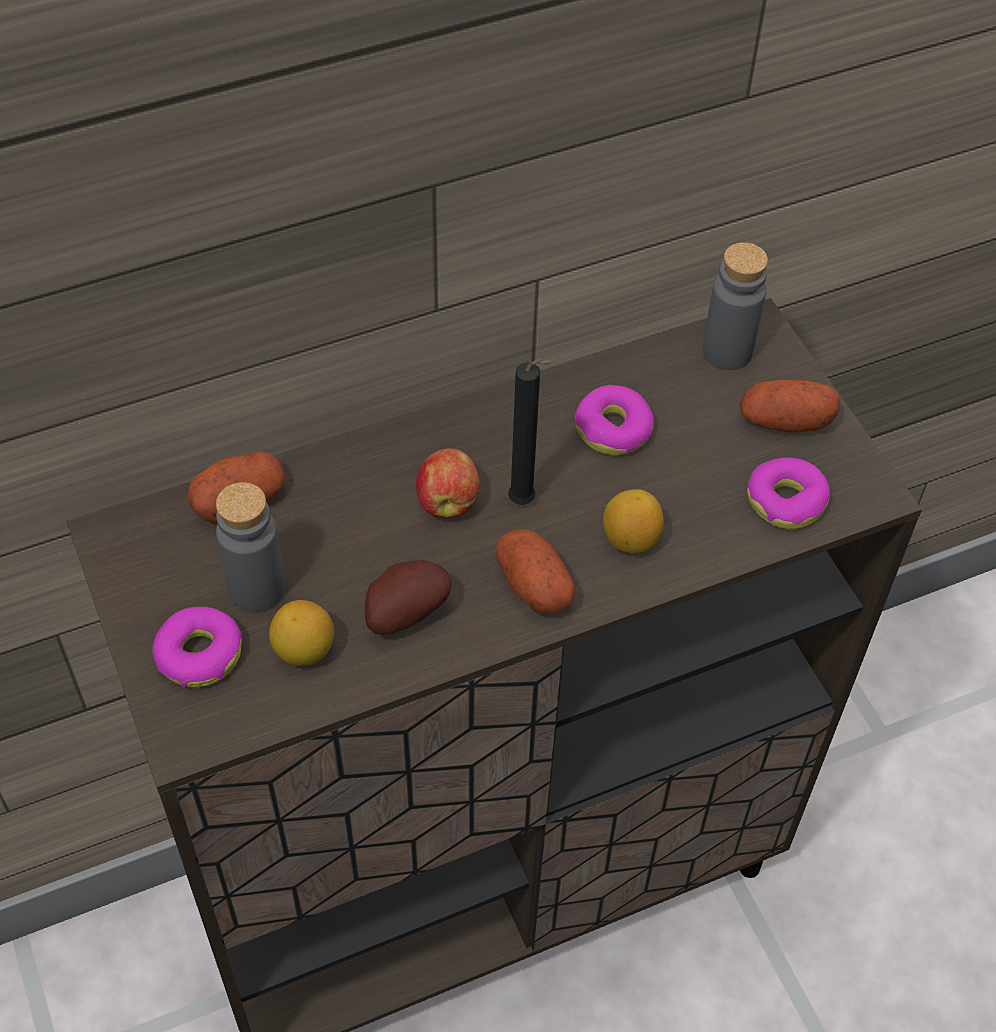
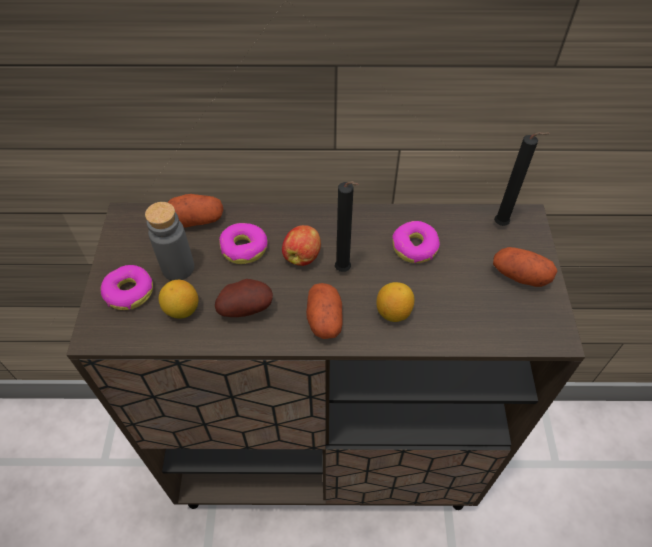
camera: 25 degrees right, 0 degrees up
(727, 351) = (503, 225): grey bottle -> black candle
(786, 501) = (498, 322): donut -> donut (244, 248)

